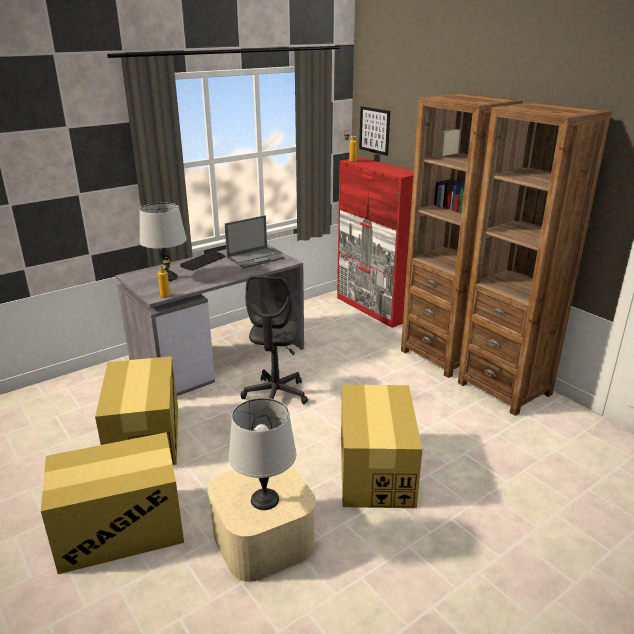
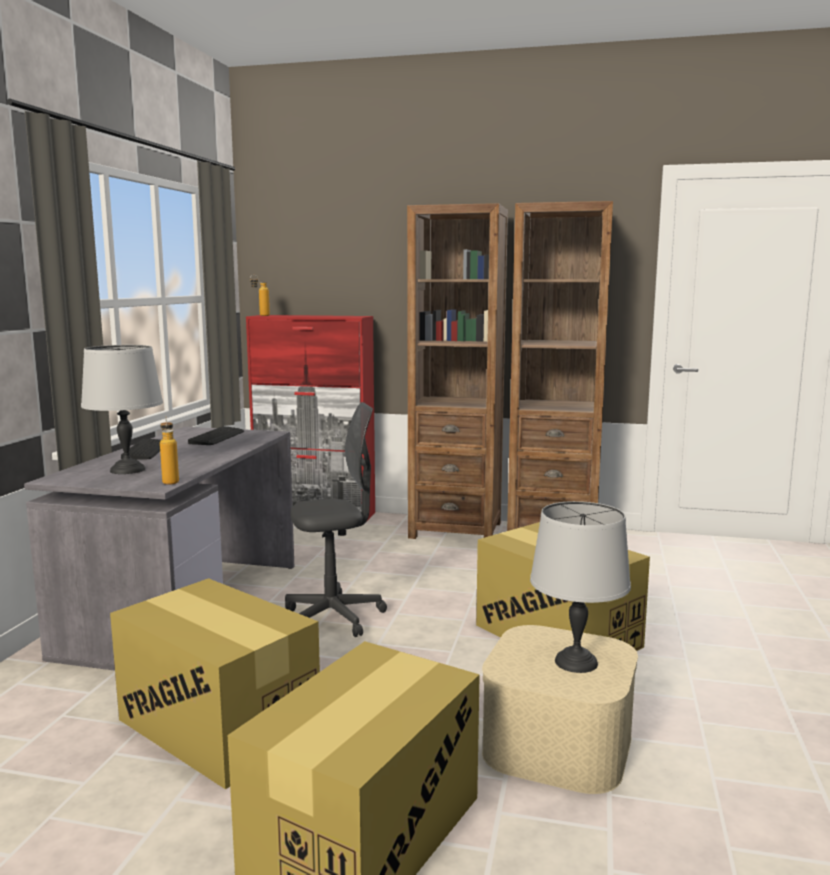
camera: 40 degrees left, 15 degrees down
(256, 258) = (217, 437): laptop -> keyboard
(275, 395) = (334, 617): grey office chair -> grey office chair turned 75 degrees counterclockwise
(374, 130) = (282, 276): picture -> none

